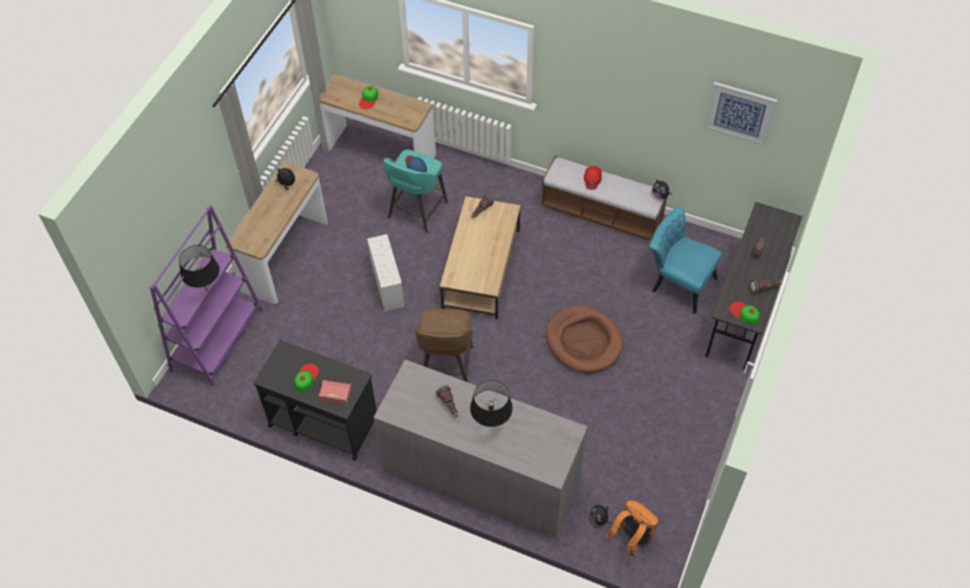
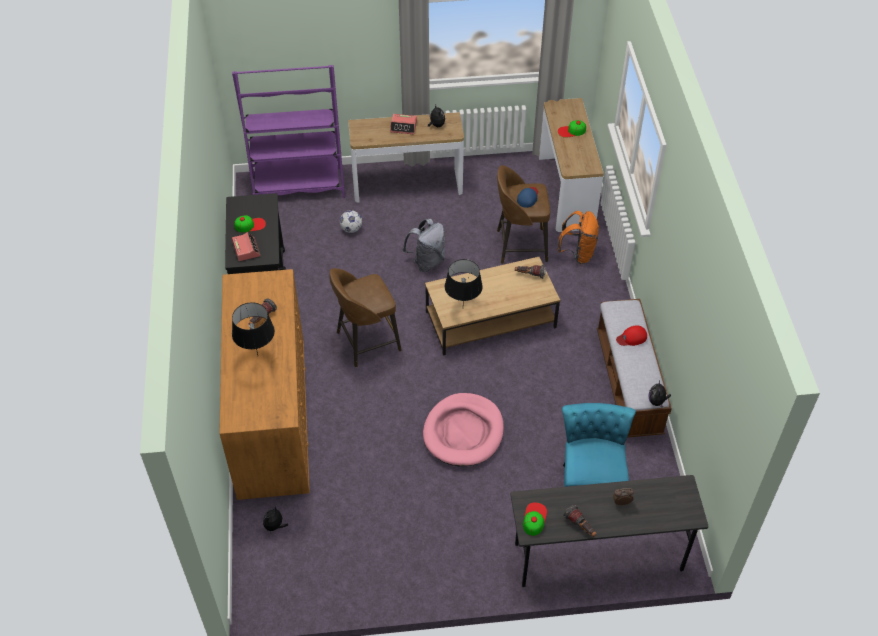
camera: 60 degrees right, 5 degrees down
(207, 291) = (289, 127): black table lamp -> black table lamp (463, 308)
(270, 208) = (403, 127): none -> alarm clock
(306, 322) = (351, 229): none -> football
(387, 283) = (427, 262): white storage box -> grey backpack
(416, 211) = (520, 245): turquoise stool -> brown stool
(481, 474) = (272, 415): grey dresser -> brown dresser
(584, 341) = (463, 432): brown dog bed -> pink dog bed
(631, 539) = (267, 562): orange backpack -> orange backpack (577, 254)
(740, 113) = (721, 362): picture -> none

